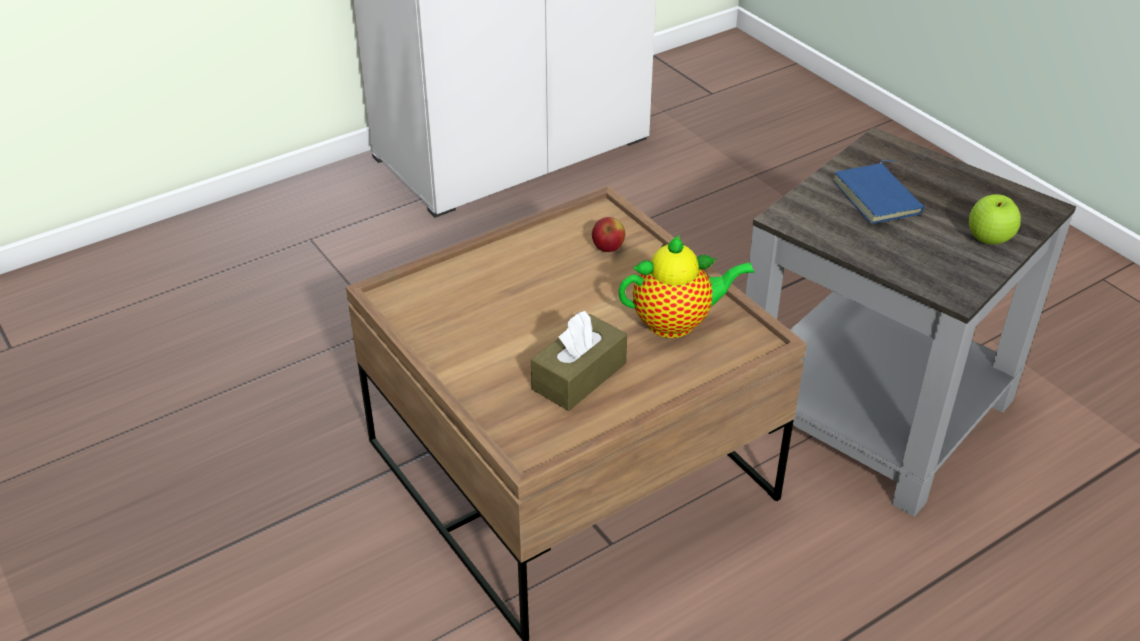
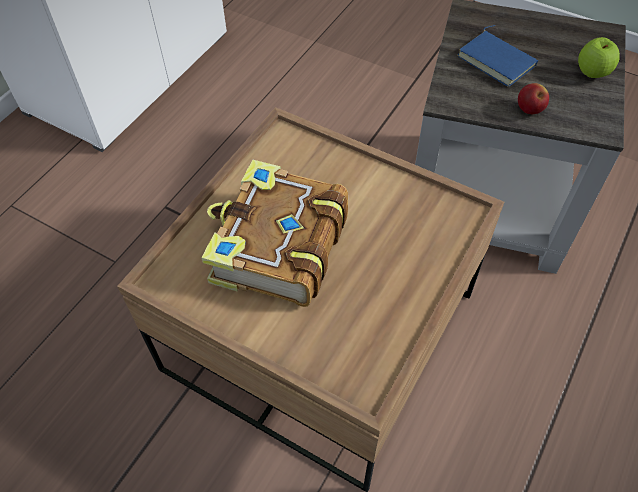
camera: 25 degrees left, 15 degrees up
(524, 307) = (277, 248): none -> book
(579, 376) = (358, 298): brown tissue box -> none
(608, 248) = (308, 166): apple -> apple (529, 110)
(677, 323) = (400, 217): teapot -> none

